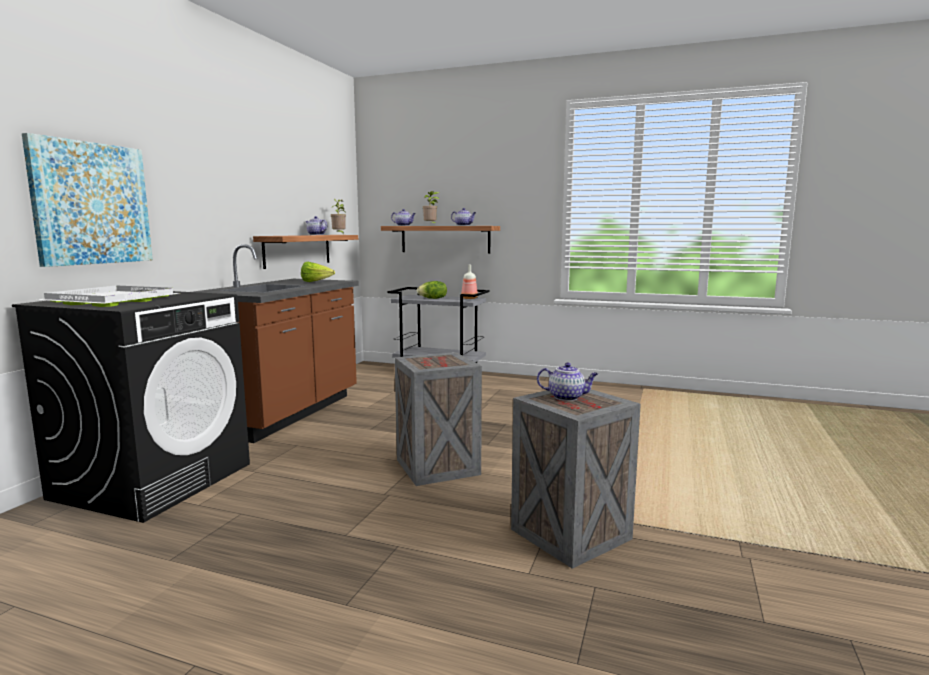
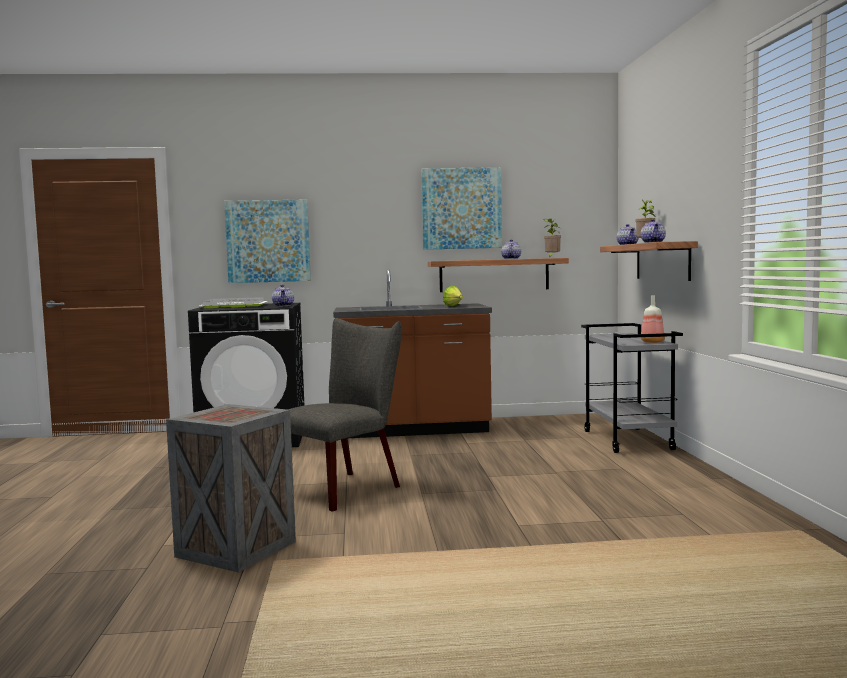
camera: 65 degrees right, 5 degrees down
(273, 182) = (461, 208): none -> picture
(433, 298) = (618, 338): lettuce -> none
(438, 466) = (346, 488): crate -> grey chair
(567, 397) = (237, 411): teapot -> teapot (283, 306)

